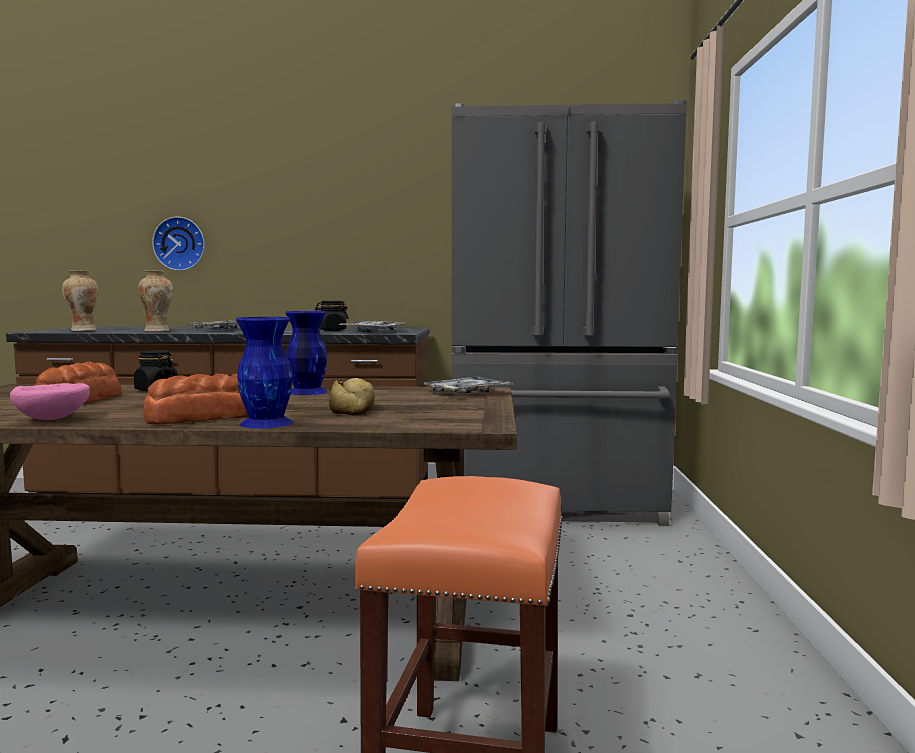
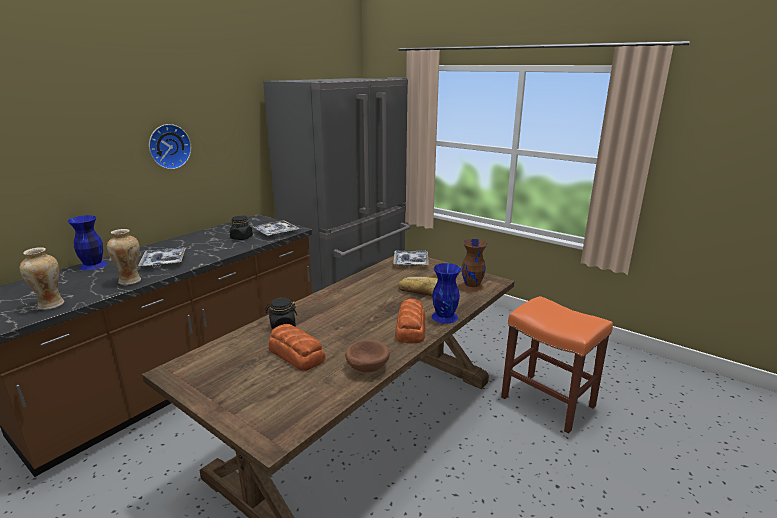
camera: 55 degrees left, 15 degrees up
(53, 419) = (366, 367): pink bowl -> brown bowl
(180, 244) = (51, 191): wall clock -> wall clock (168, 146)
(306, 392) = (355, 290): blue vase -> blue vase (92, 265)
(427, 420) = (472, 286): none -> brown vase

